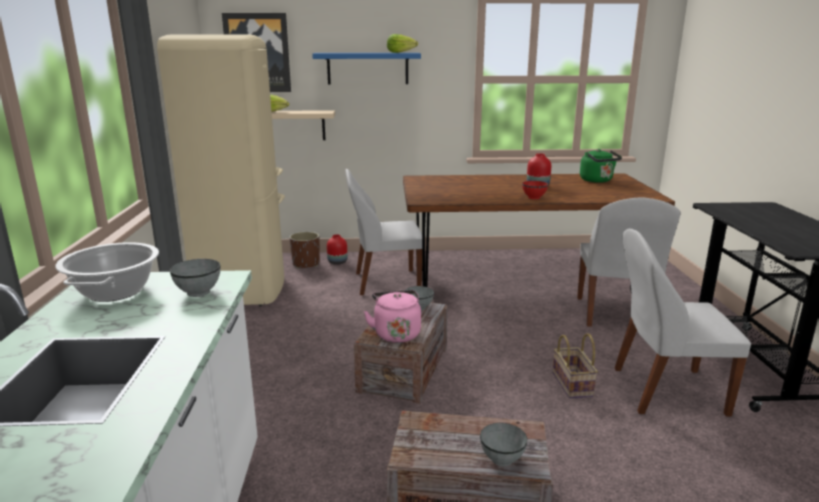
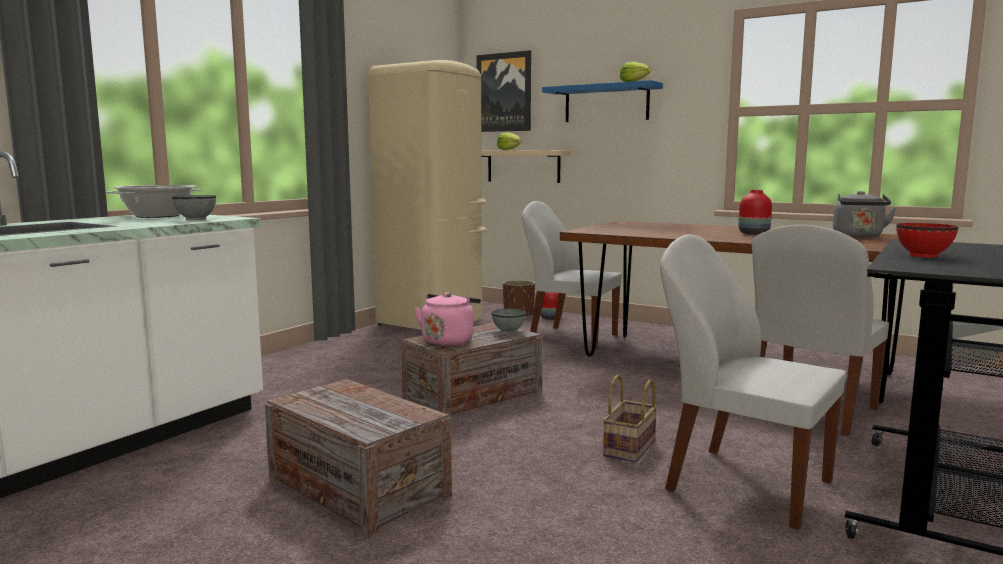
camera: 35 degrees right, 10 degrees down
(502, 458) = (357, 421): grey bowl -> none
(533, 197) = (718, 238): red bowl -> red bowl (923, 255)
(597, 180) = (858, 236): green kettle -> grey kettle

